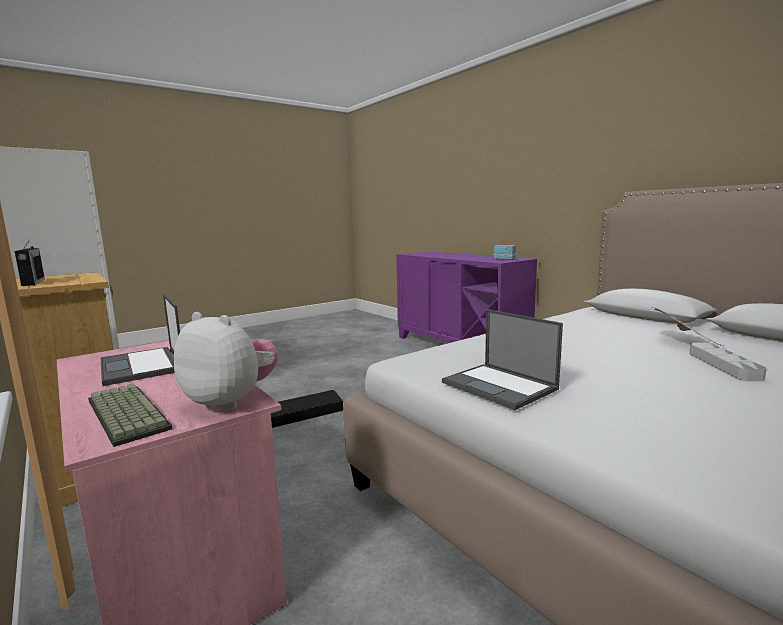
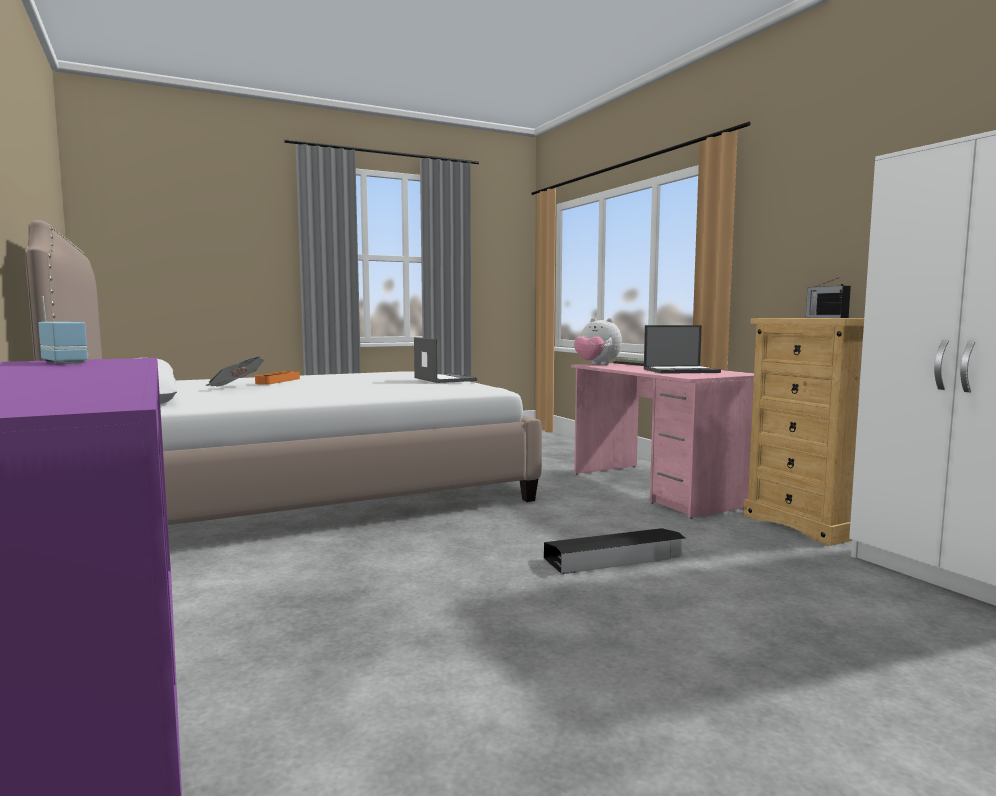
camera: 170 degrees left, 5 degrees down
(142, 366) = (681, 371): laptop -> laptop turned 105 degrees clockwise
(723, 365) = (278, 381): grey tray -> orange tray

